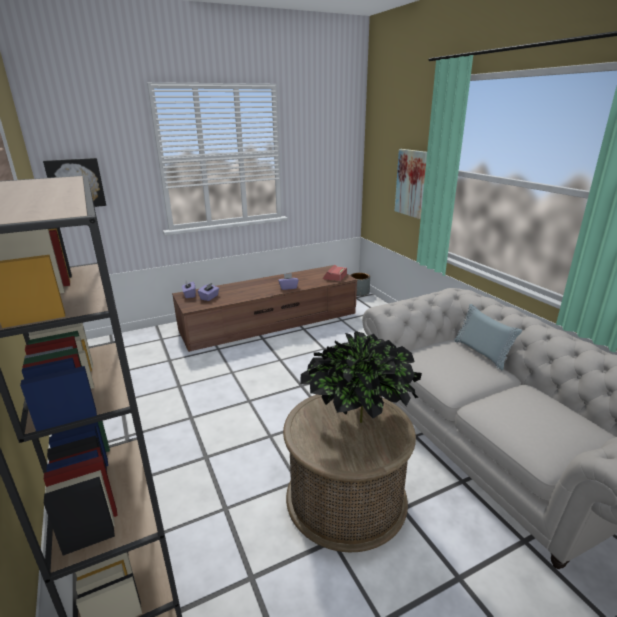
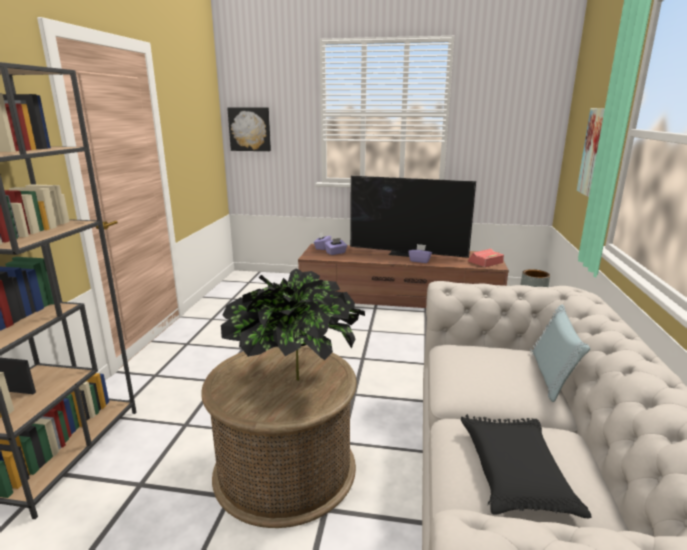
camera: 35 degrees right, 5 degrees down
(270, 283) = (407, 253): none -> television
(538, 420) = (515, 470): none -> black pillow

